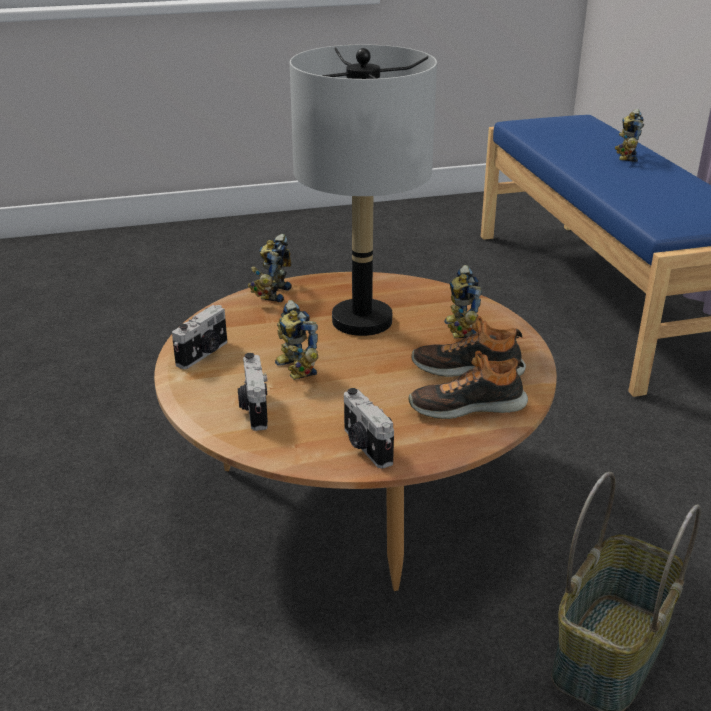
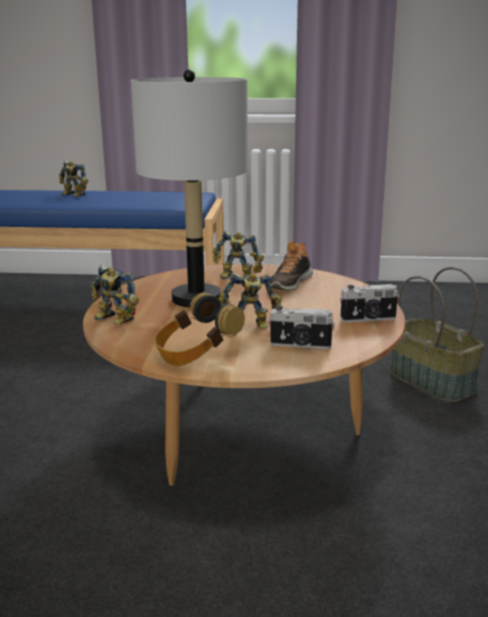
camera: 70 degrees left, 10 degrees down
(204, 354) = (196, 354): camera -> headphones
(467, 406) = (335, 289): shoe -> none

